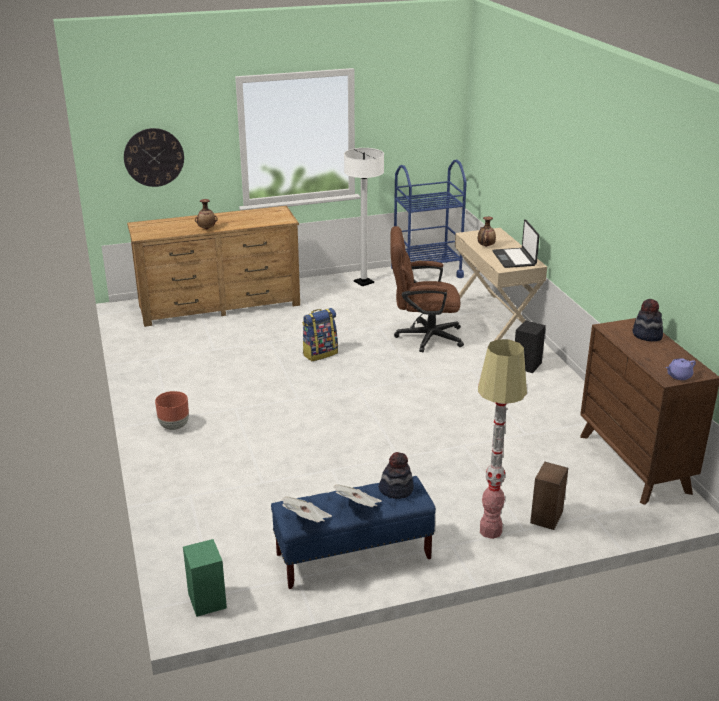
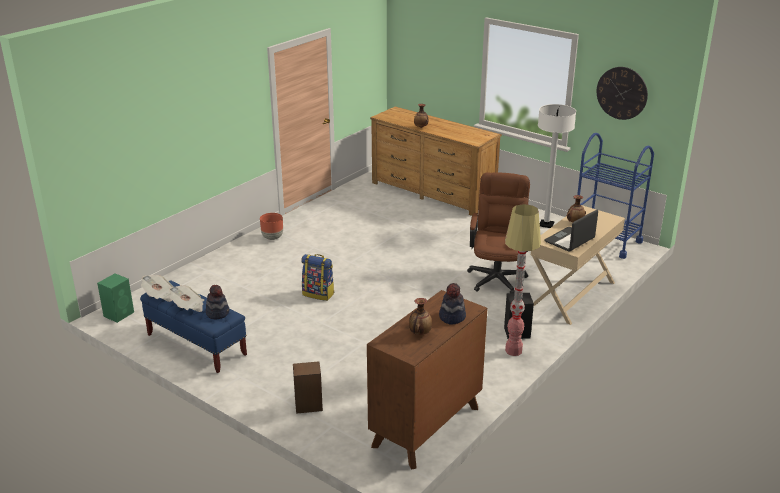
camera: 55 degrees right, 0 degrees up
(154, 157) = (424, 64): wall clock -> wall clock (622, 93)
(320, 353) = (417, 248): backpack -> backpack (319, 294)
(423, 337) = (497, 275): brown office chair -> brown office chair turned 45 degrees clockwise
(490, 531) = (269, 387): floor lamp -> floor lamp (513, 351)
(664, 358) = (420, 333): none -> vase
(678, 376) = (393, 346): purple teapot -> none

